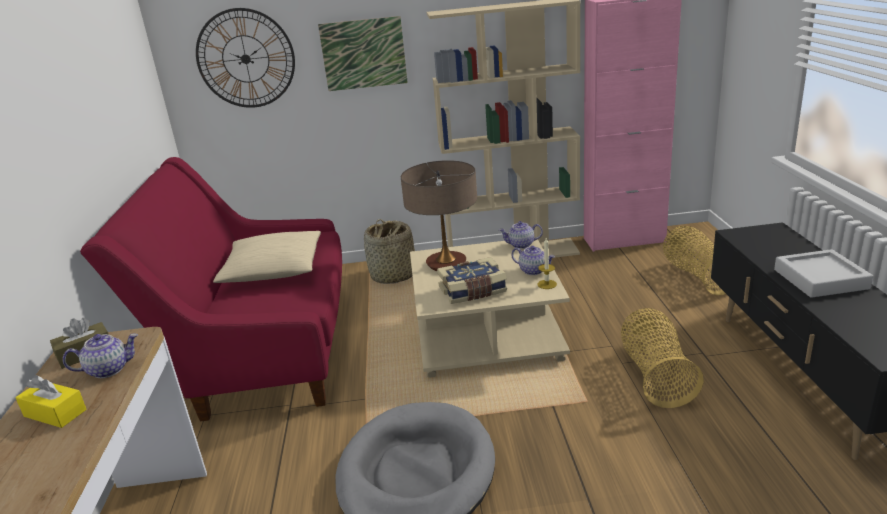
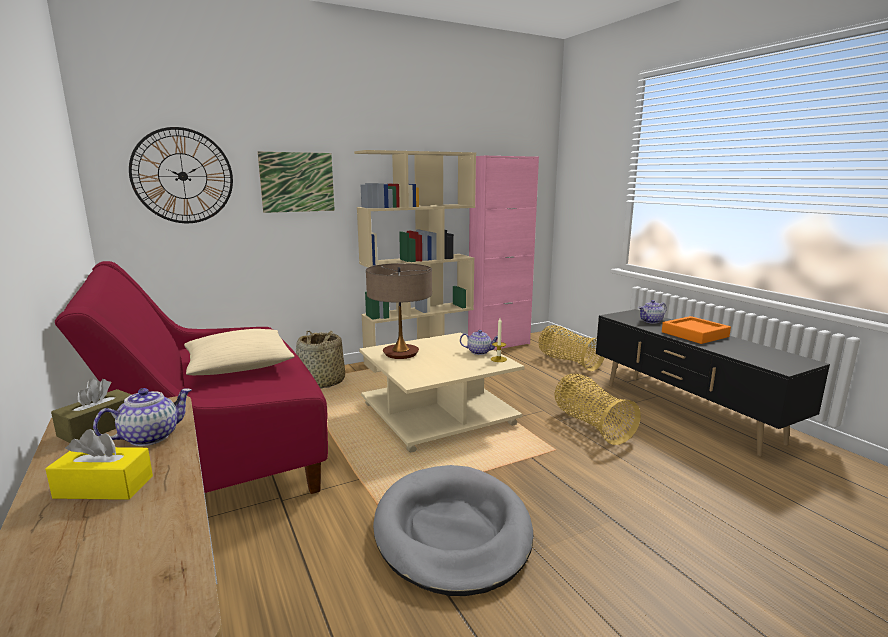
camera: 25 degrees left, 10 degrees down
(473, 291) = (441, 369): book -> none
(521, 245) = (453, 338): teapot -> teapot (651, 321)
(820, 279) = (694, 334): grey tray -> orange tray

